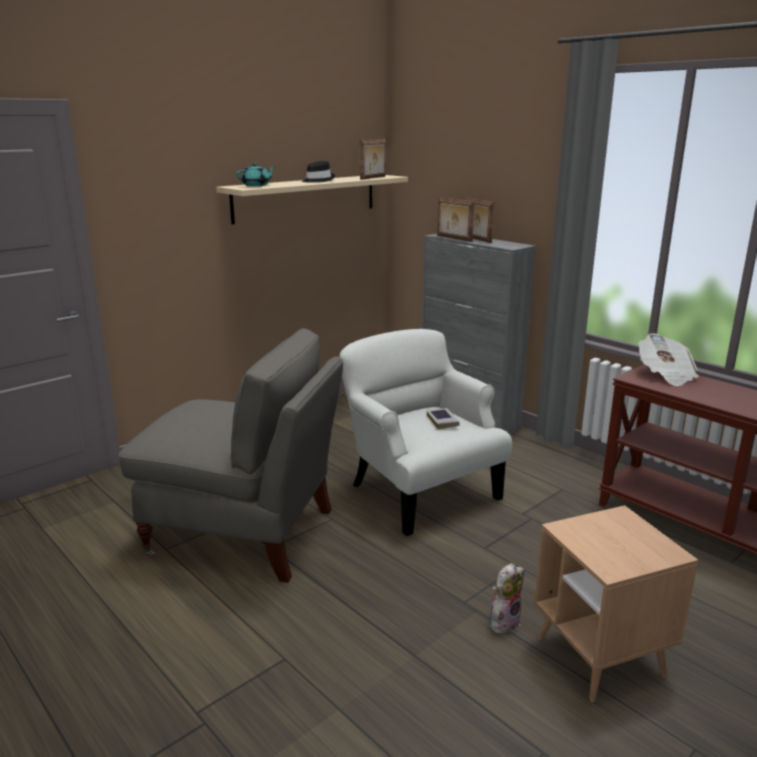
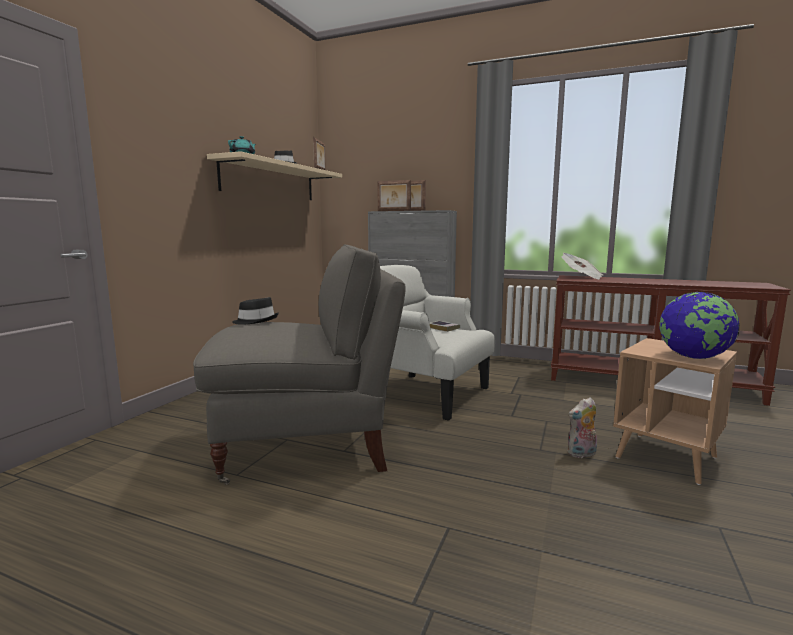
camera: 25 degrees left, 10 degrees down
(203, 404) = (256, 321): none -> black hat
(503, 622) = (582, 454): plush toy -> plush toy turned 135 degrees counterclockwise
(613, 557) = (694, 357): none -> globe

